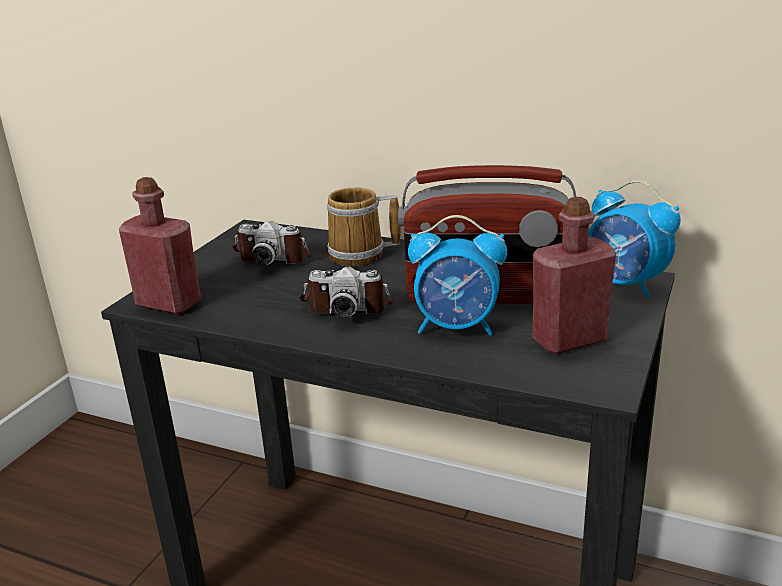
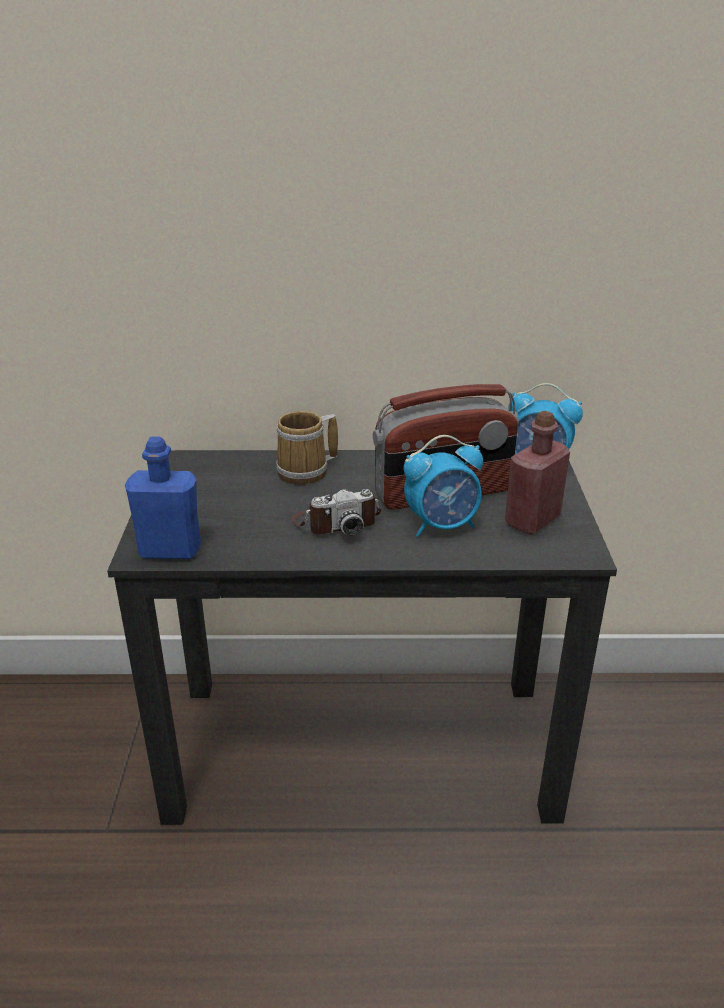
camera: 25 degrees left, 5 degrees up
(169, 304) = (170, 550): red bottle -> blue bottle
(275, 256) = (228, 485): camera -> none

